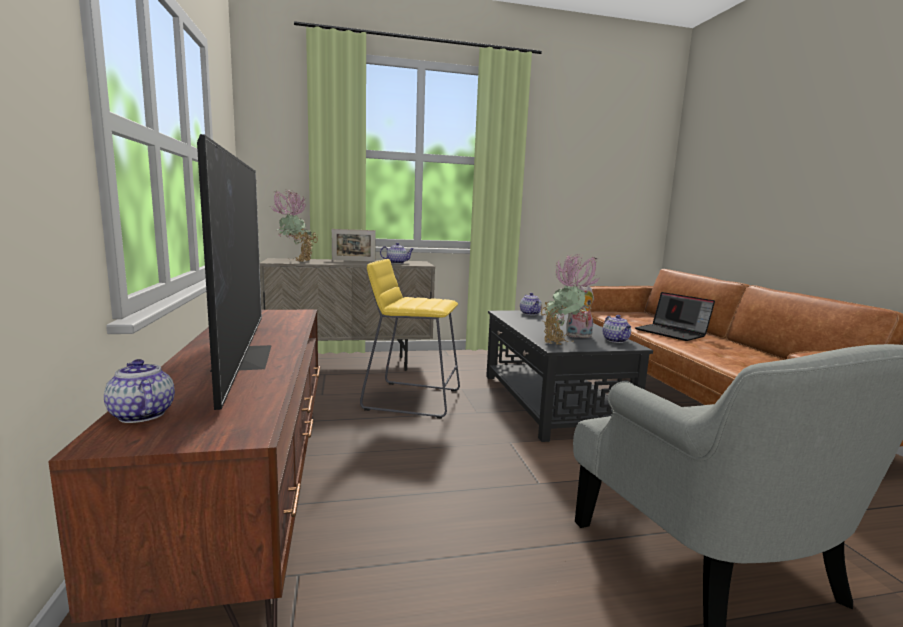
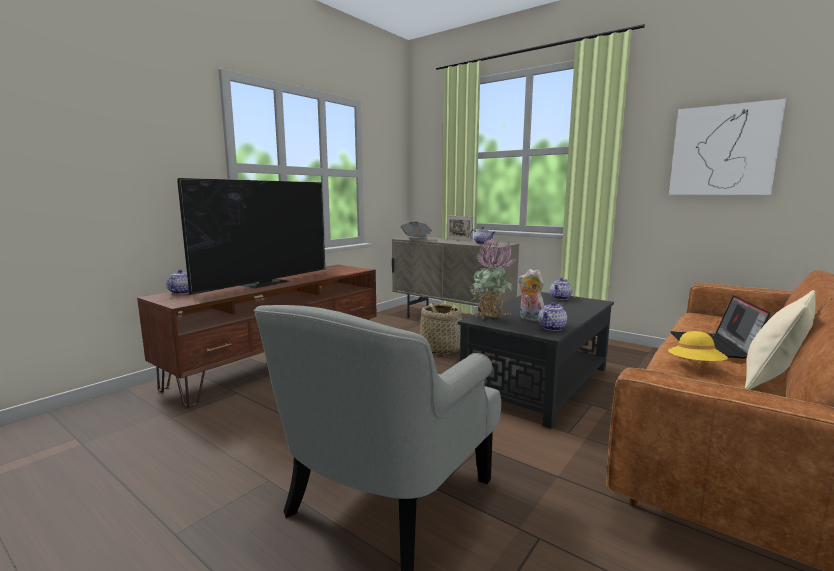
camera: 50 degrees right, 0 degrees up
(295, 261) = (416, 239): potted plant -> newspaper
(412, 399) = (440, 349): yellow stool -> basket
(590, 176) = (723, 150): none -> picture
(706, 348) = (695, 366): none -> yellow hat
(743, 347) = (772, 381): none -> beige pillow

